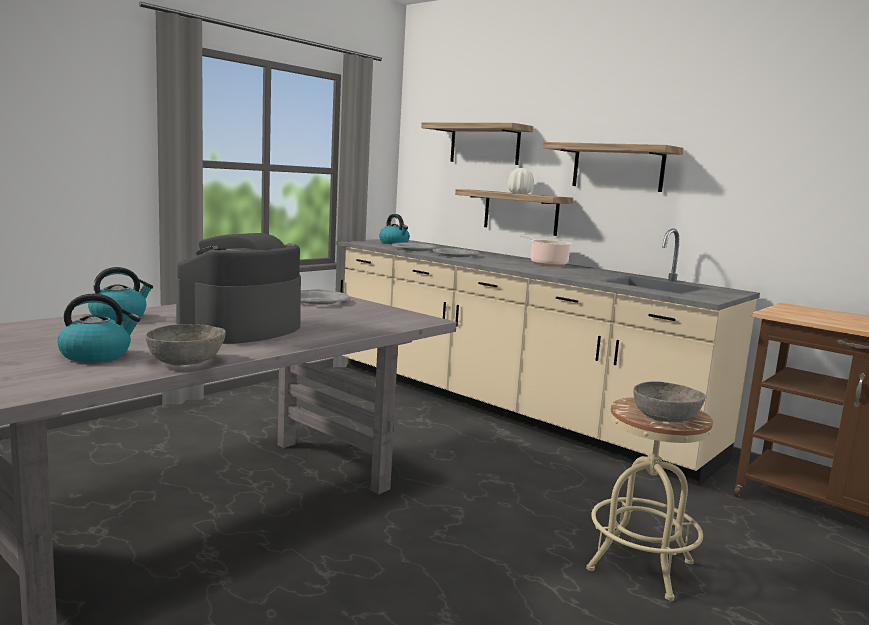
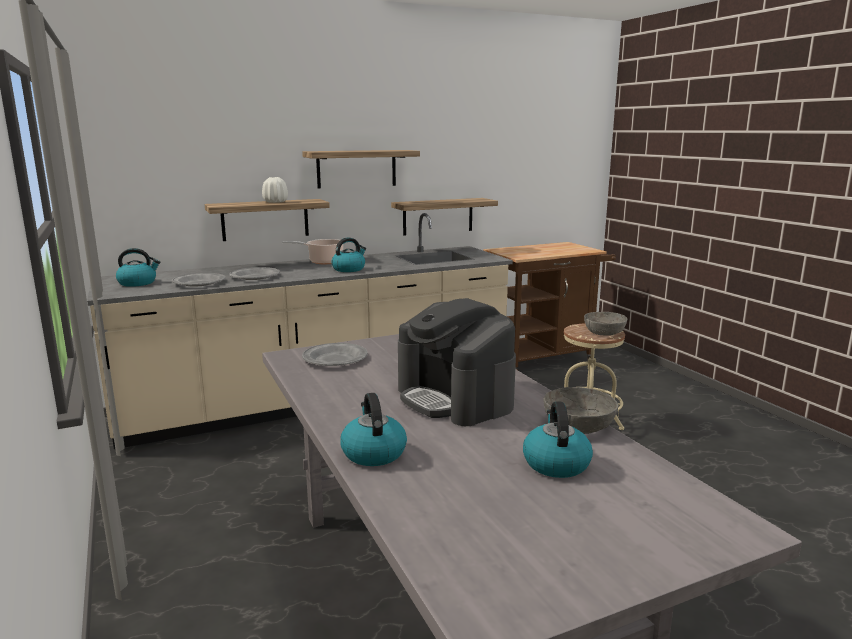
camera: 65 degrees left, 5 degrees up
(484, 144) = (206, 154): shelf -> shelf (438, 216)
(531, 268) = (349, 269): none -> kettle

